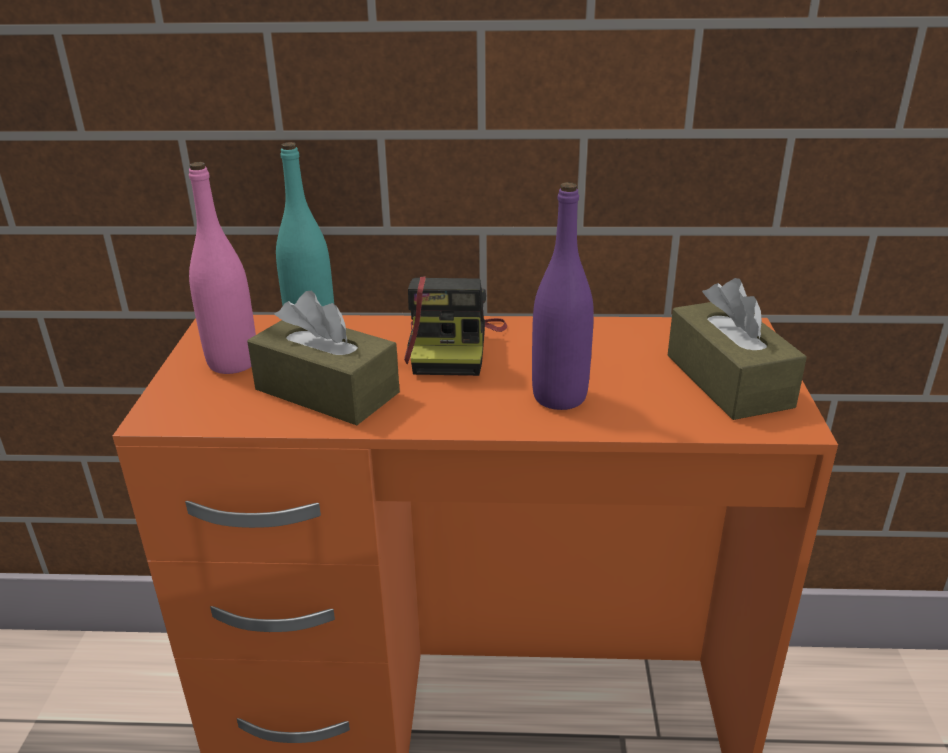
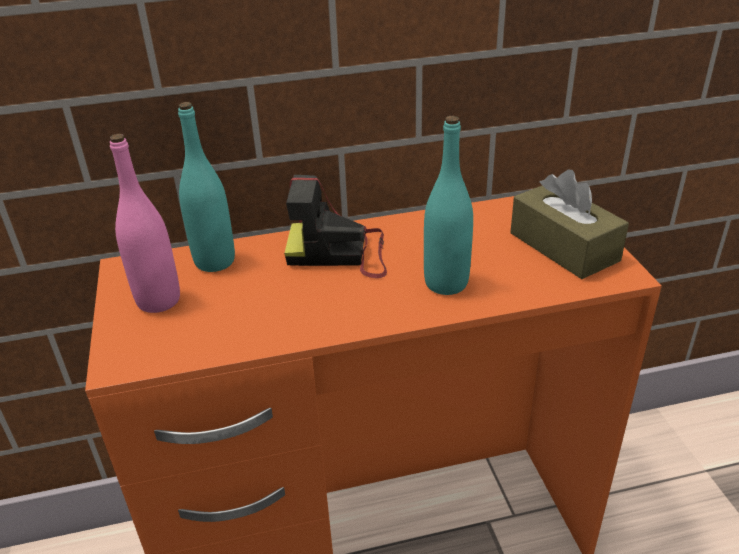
camera: 15 degrees left, 5 degrees up
(327, 391) = (256, 312): brown tissue box -> none
(453, 346) = (340, 253): camera -> camera turned 105 degrees clockwise
(559, 397) = (446, 283): purple bottle -> turquoise bottle

